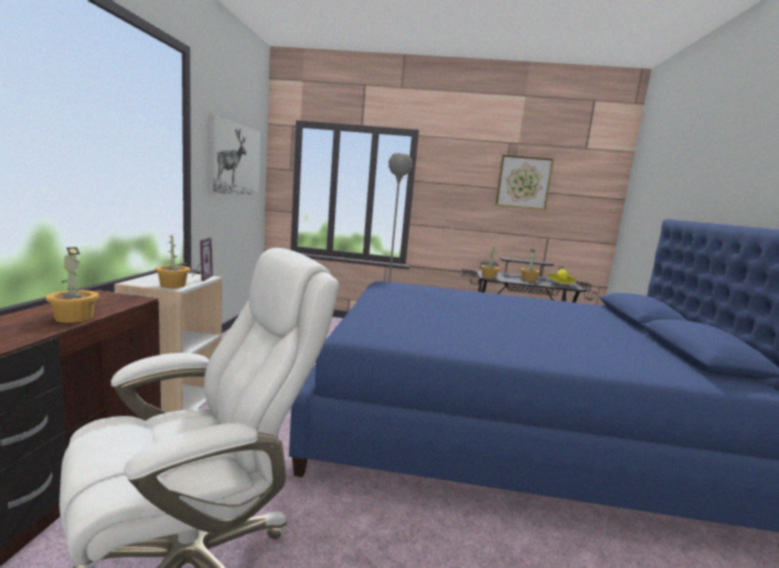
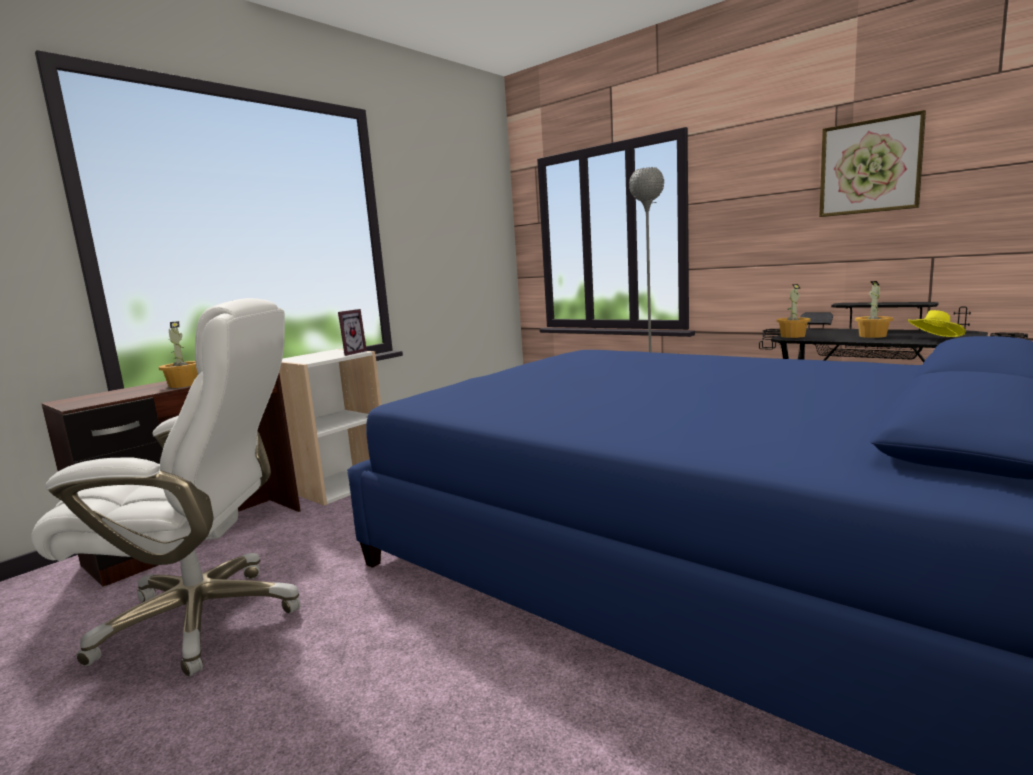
camera: 35 degrees right, 0 degrees up
(173, 285) = (311, 360): potted plant -> none
(235, 159) = (453, 222): picture -> none

